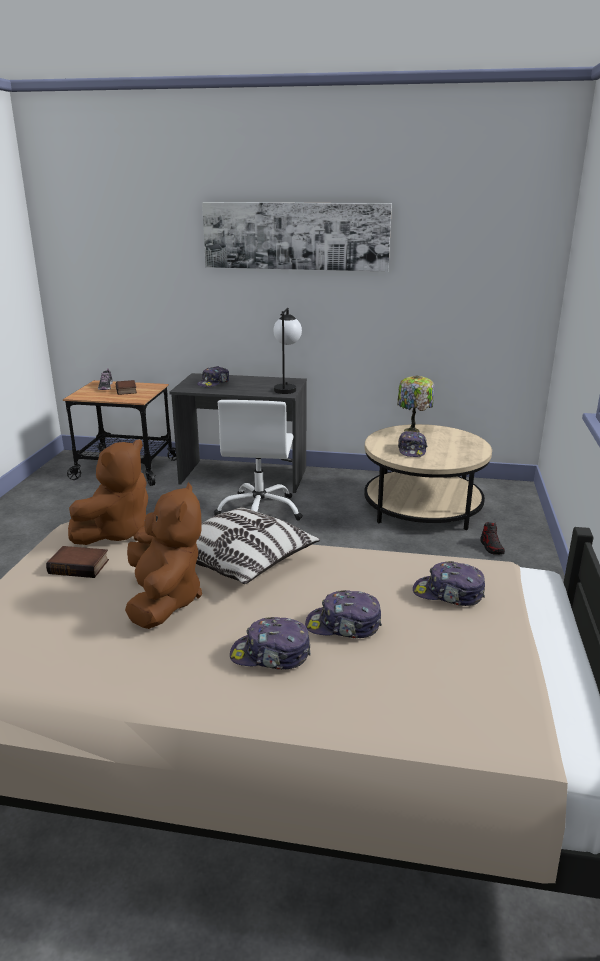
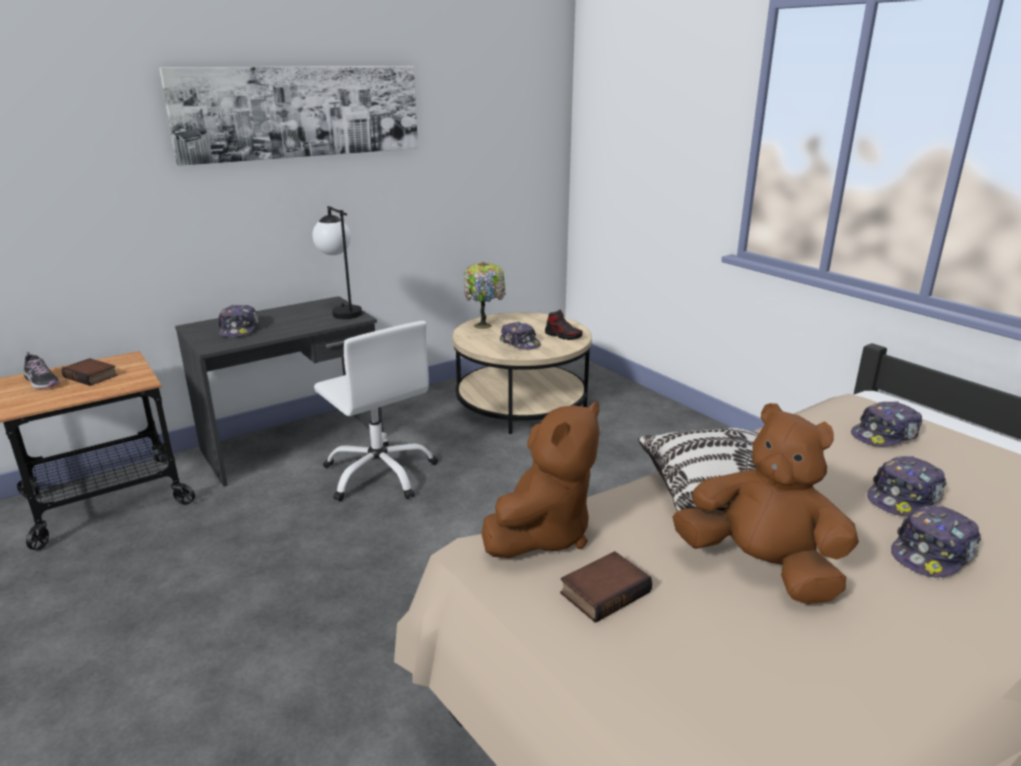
camera: 45 degrees left, 0 degrees up
(117, 532) = (542, 534): brown plush toy -> brown plush toy turned 45 degrees clockwise
(491, 547) = (627, 415): shoe -> shoe (563, 336)

